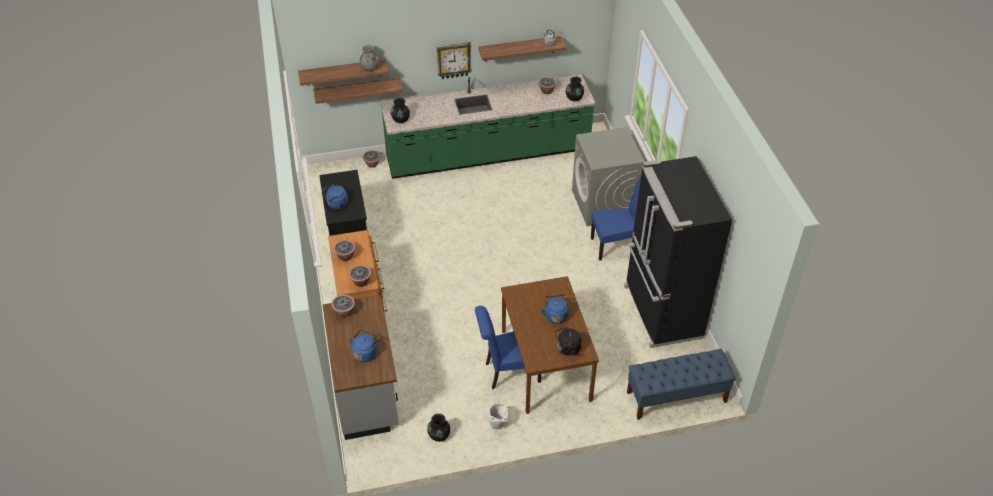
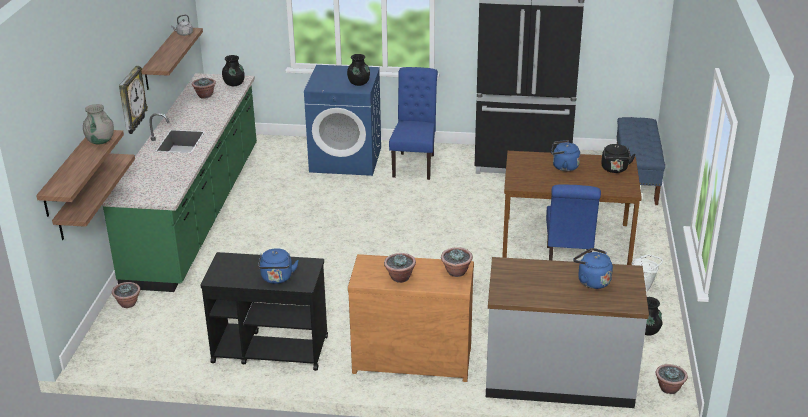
camera: 70 degrees left, 15 degrees down
(344, 312) = (512, 287): potted plant -> potted plant (669, 388)
(400, 120) = (159, 193): black vase -> black vase (358, 83)
(603, 204) = (346, 159): grey washing machine -> blue washing machine

